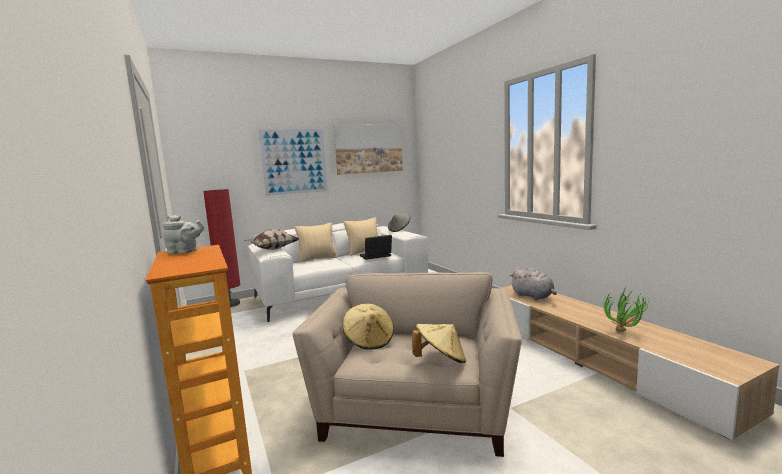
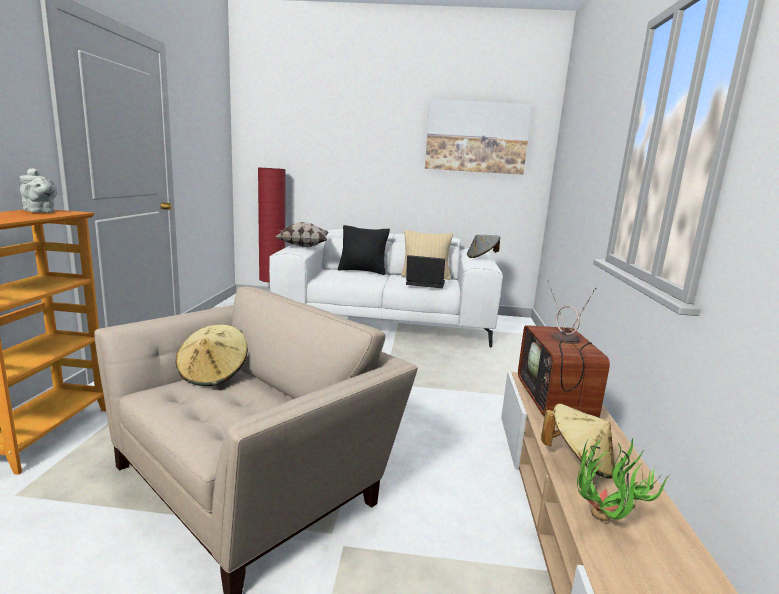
camera: 30 degrees right, 5 degrees up
(294, 161) = (371, 145): picture -> none
(318, 259) = (362, 271): beige pillow -> black pillow
(440, 360) = (221, 429): beige hat -> beige hat (578, 462)
(533, 296) = (558, 403): grey plush toy -> television

